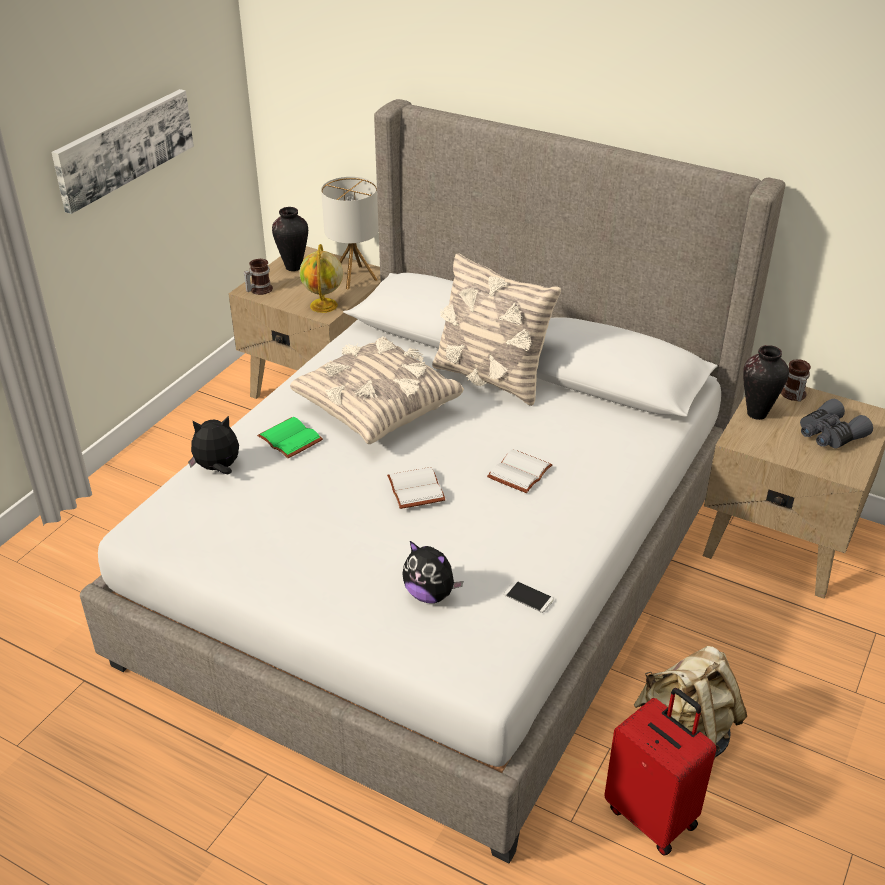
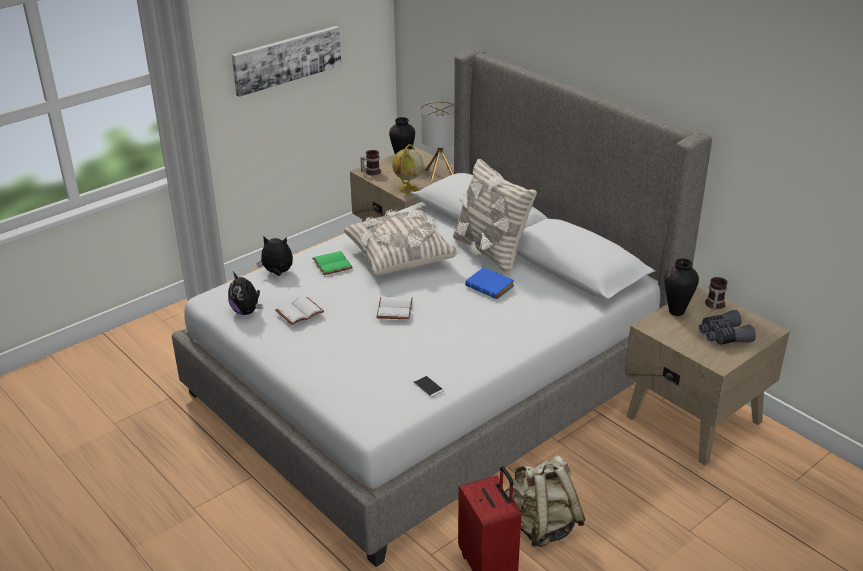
camera: 20 degrees right, 5 degrees down
(430, 594) = (366, 371): plush toy -> plush toy (246, 311)
(520, 473) = (471, 314): white book -> white book (299, 313)
(522, 428) = (491, 287): none -> blue book

